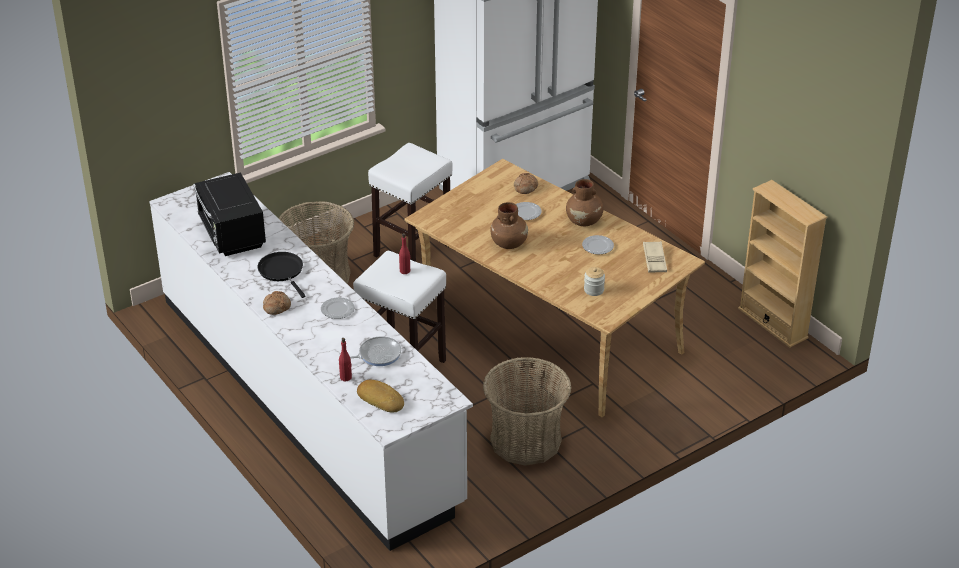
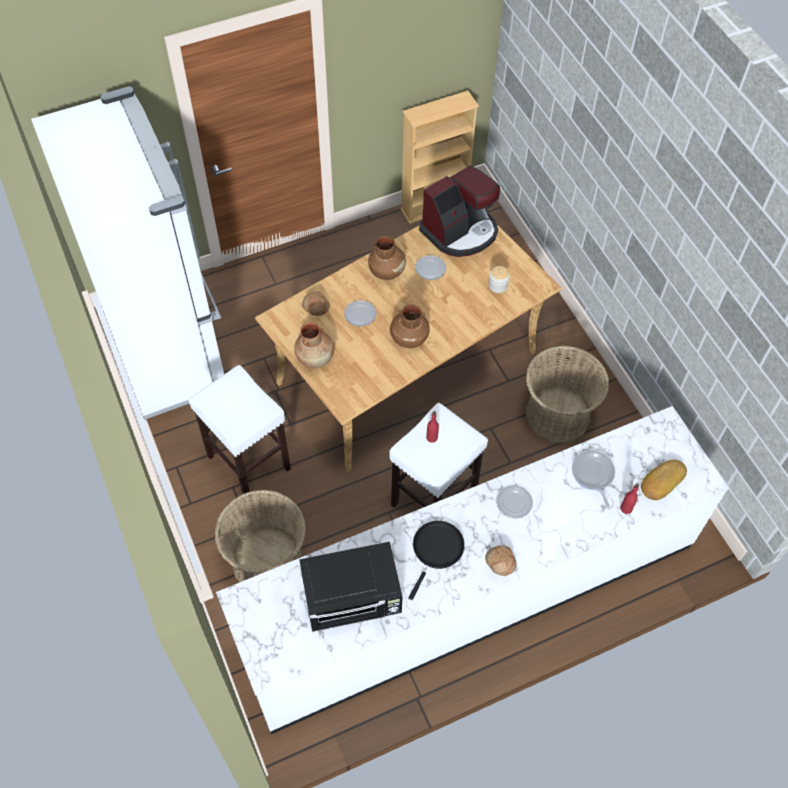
camera: 80 degrees left, 20 degrees up
(282, 271) = (436, 550): black frying pan -> black frying pan turned 135 degrees clockwise
(469, 195) = (315, 357): none -> brown vase
(654, 260) = (460, 231): beige tray -> coffee machine

